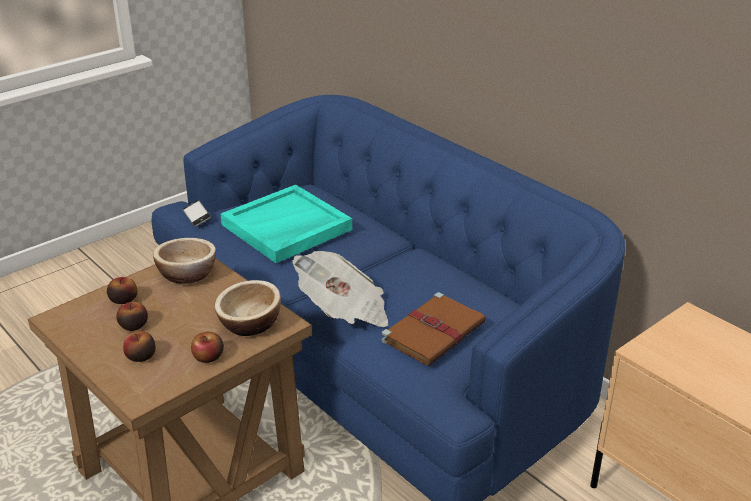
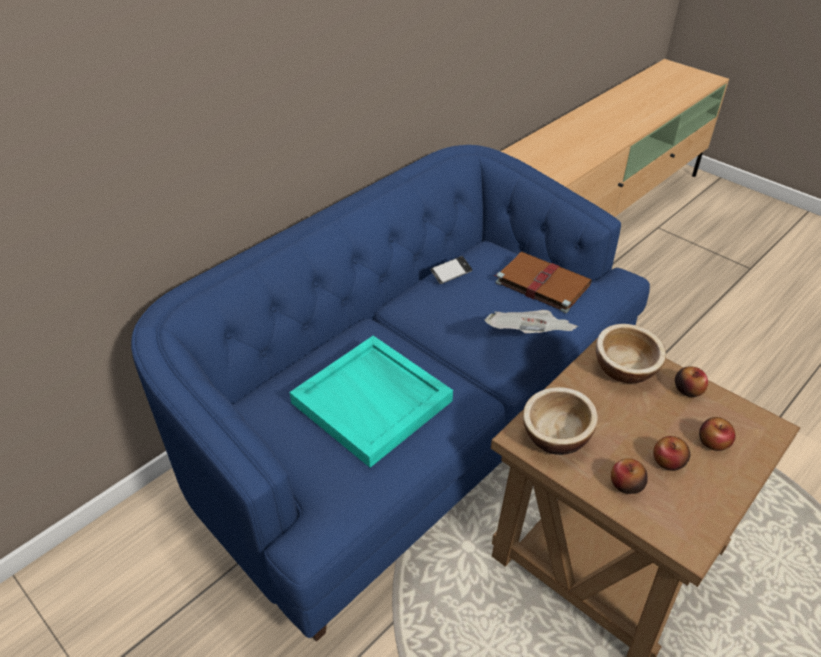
camera: 95 degrees left, 10 degrees up
(197, 216) = (345, 502): phone -> phone (451, 273)

